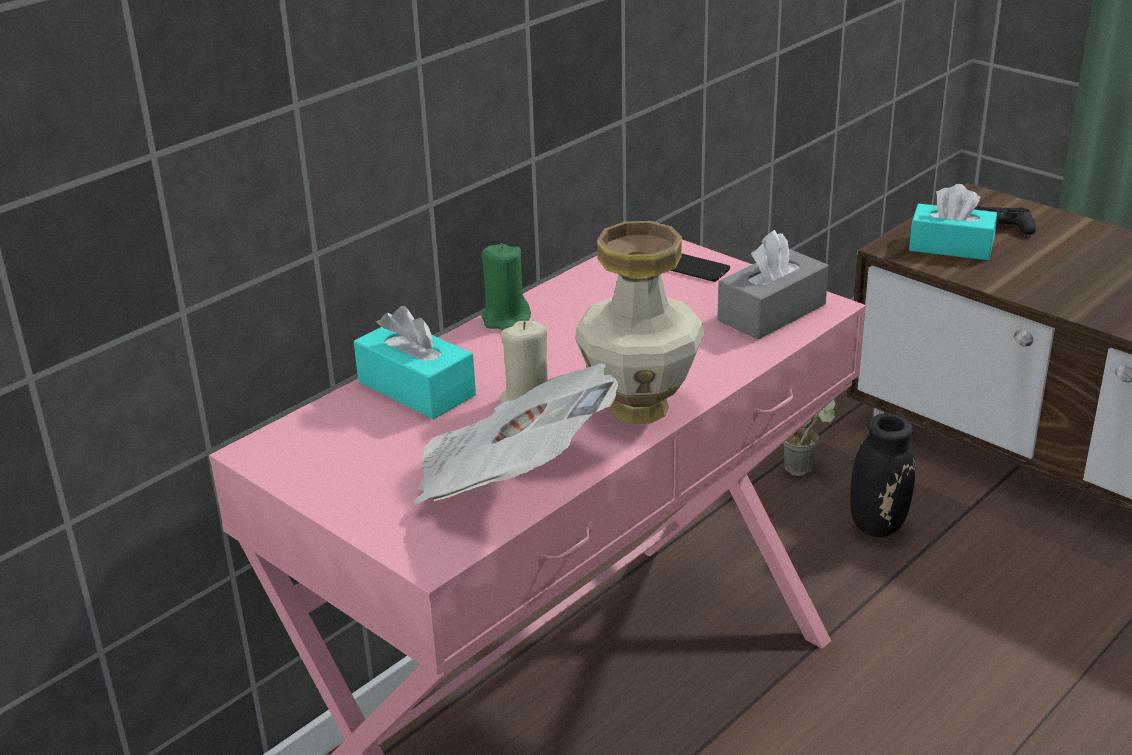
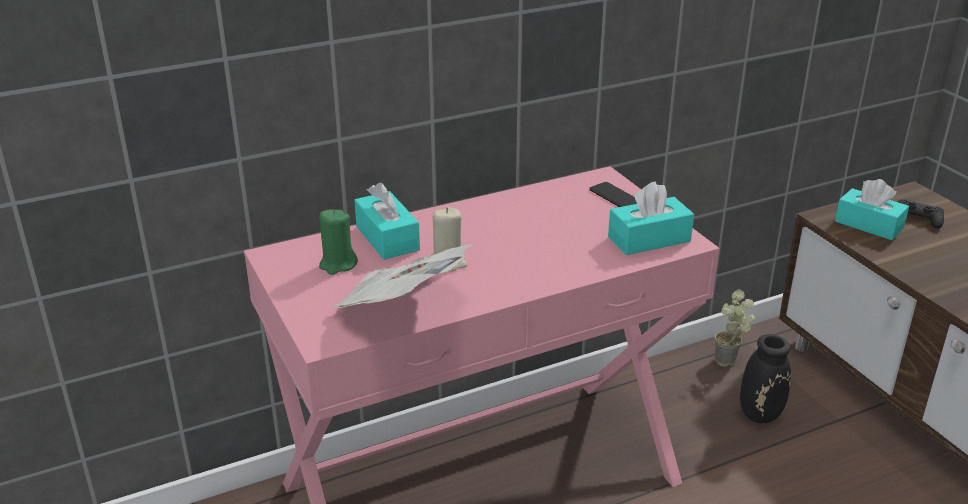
camera: 20 degrees right, 0 degrees up
(506, 319) = (473, 206): green candle -> green candle (338, 264)
(637, 408) = (513, 281): vase -> none
(771, 312) = (649, 239): grey tissue box -> turquoise tissue box

